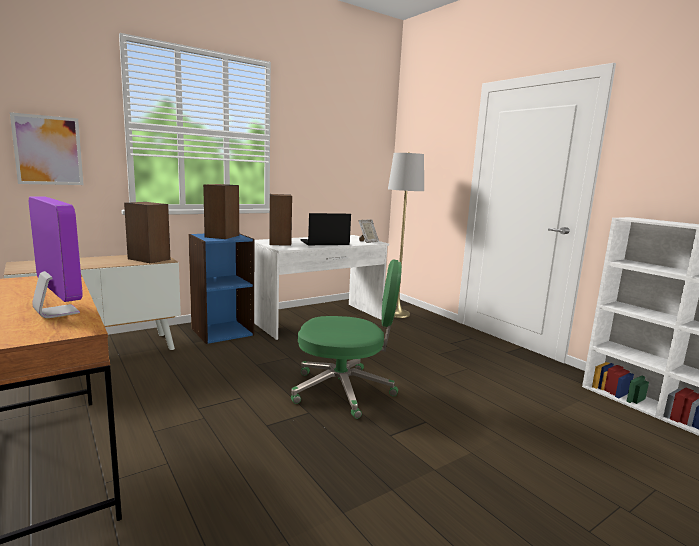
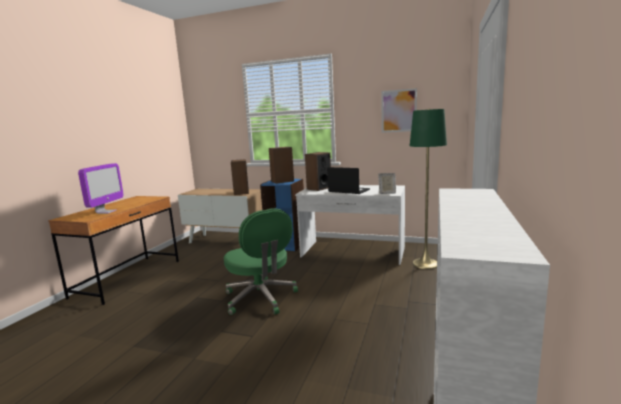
camera: 55 degrees right, 0 degrees up
(48, 150) = (215, 133): picture -> picture (398, 111)
(396, 313) = (425, 264): grey floor lamp -> green floor lamp

